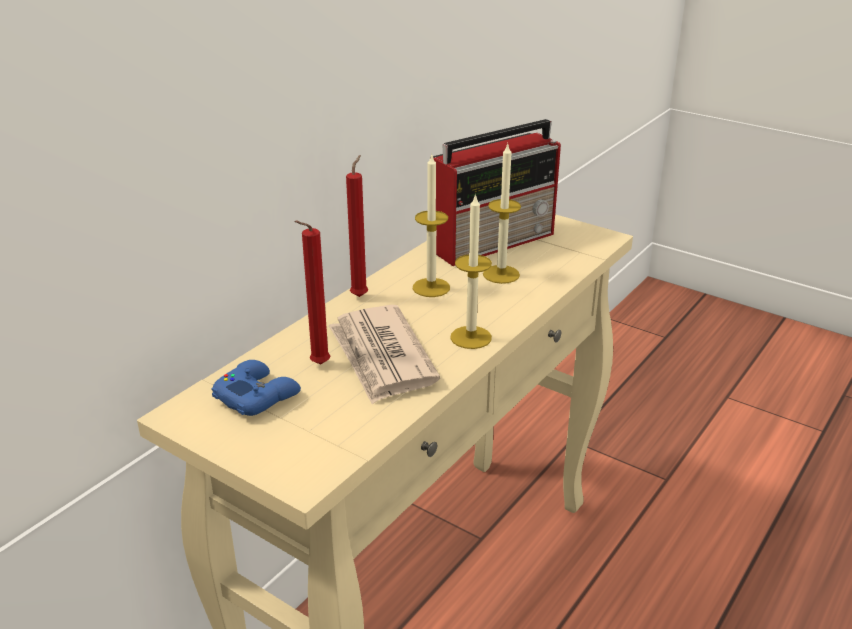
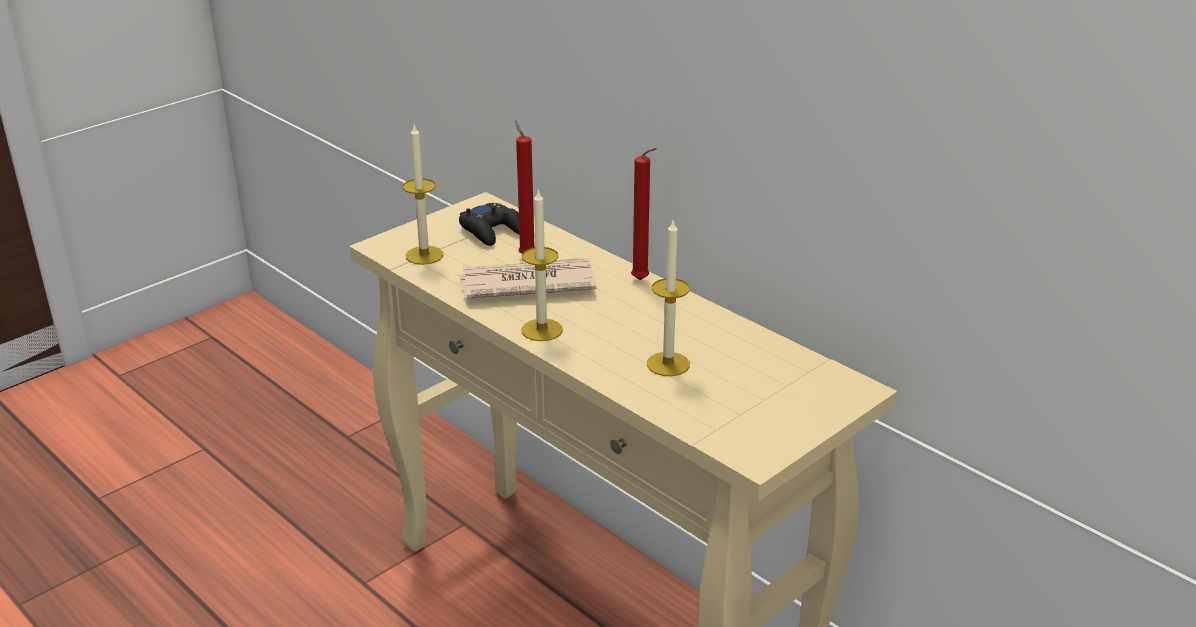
camera: 100 degrees right, 0 degrees up
(257, 396) = (492, 231): blue game controller -> black game controller
(431, 287) = (648, 319): candle -> candle (424, 255)
(495, 241) = (754, 371): radio -> none

